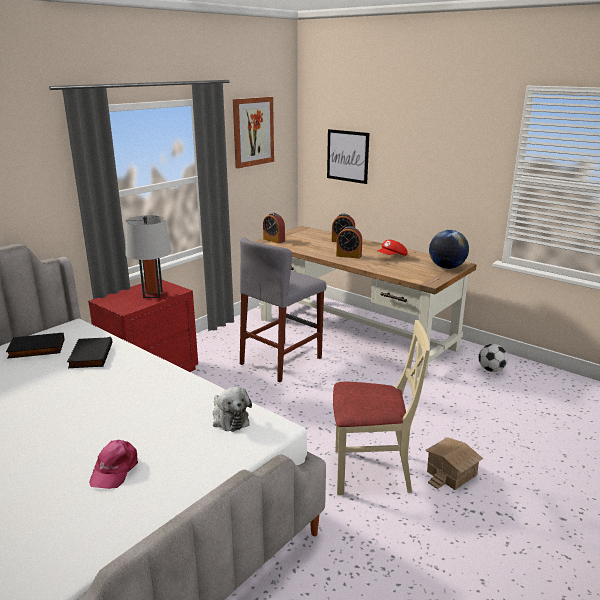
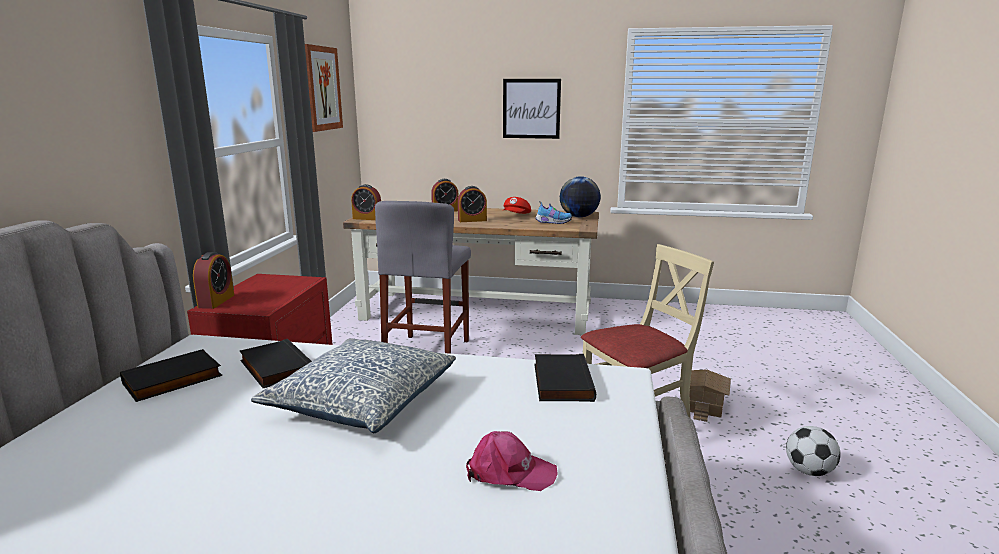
camera: 30 degrees left, 5 degrees down
(104, 393) = (363, 400): none -> pillow
(110, 296) = (216, 301): none -> alarm clock
(114, 469) = (509, 472): pink cap -> pink cap turned 60 degrees counterclockwise
(153, 294) = (278, 289): grey table lamp -> none
(229, 418) = (560, 382): plush toy -> black book
(347, 156) = (427, 117): picture -> picture (531, 108)
(412, 270) = (552, 222): none -> shoe
(491, 370) = (634, 315): football -> football (809, 471)

